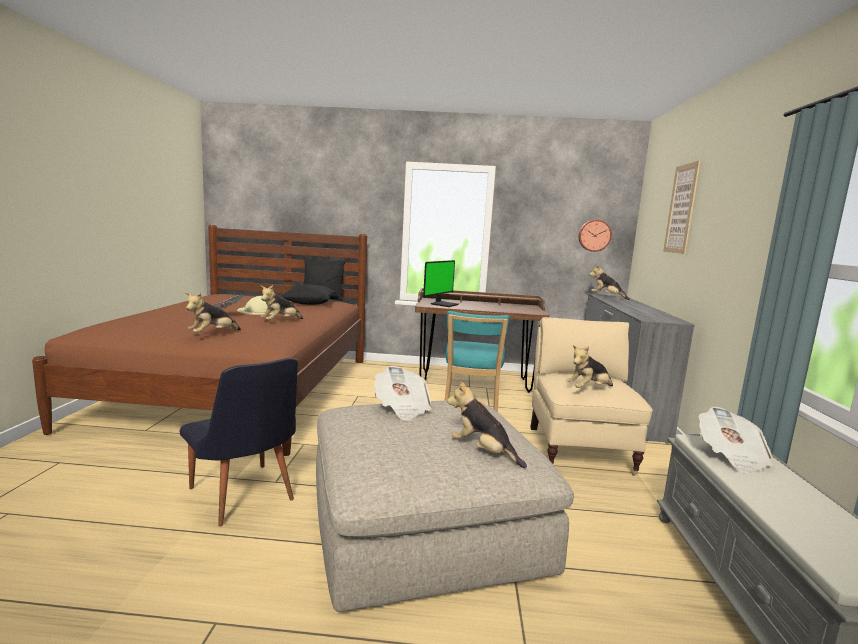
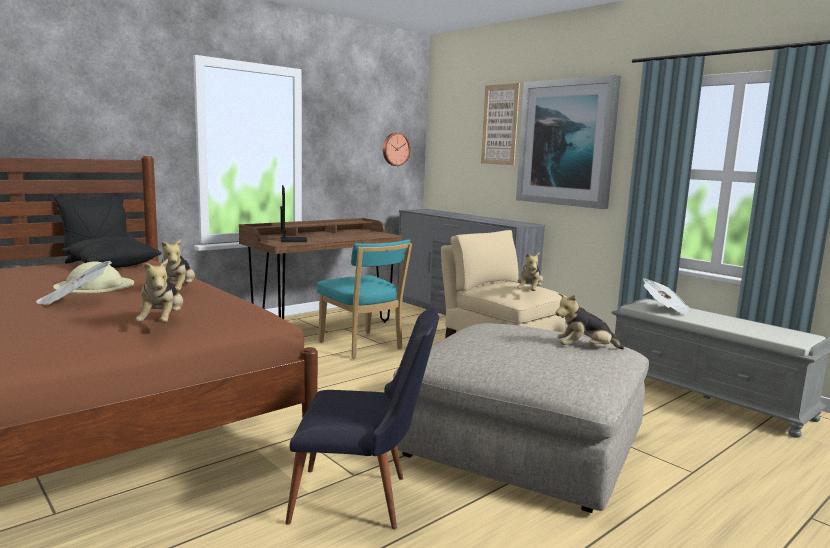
camera: 45 degrees left, 0 degrees up
(402, 408) = (477, 340): newspaper -> none
(607, 297) = (424, 211): plush toy -> none
(727, 228) = (567, 143): none -> picture

